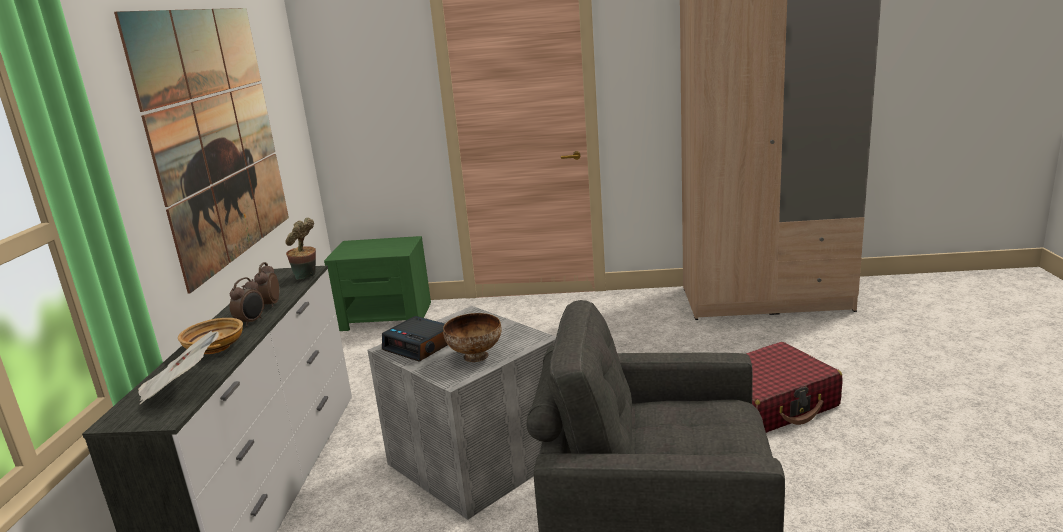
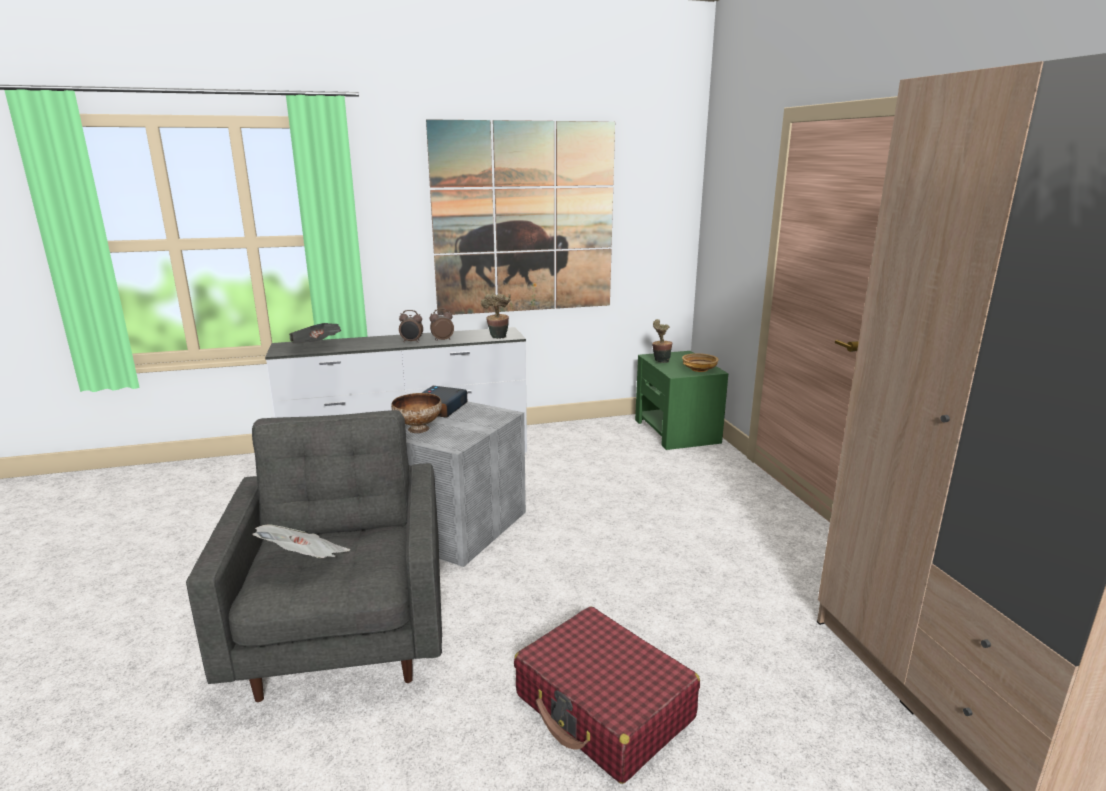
camera: 70 degrees right, 0 degrees up
(214, 347) = (372, 342): beige bowl -> beige bowl (699, 369)
(358, 254) = (660, 361): none -> potted plant
(689, 448) = (305, 561): none -> newspaper

